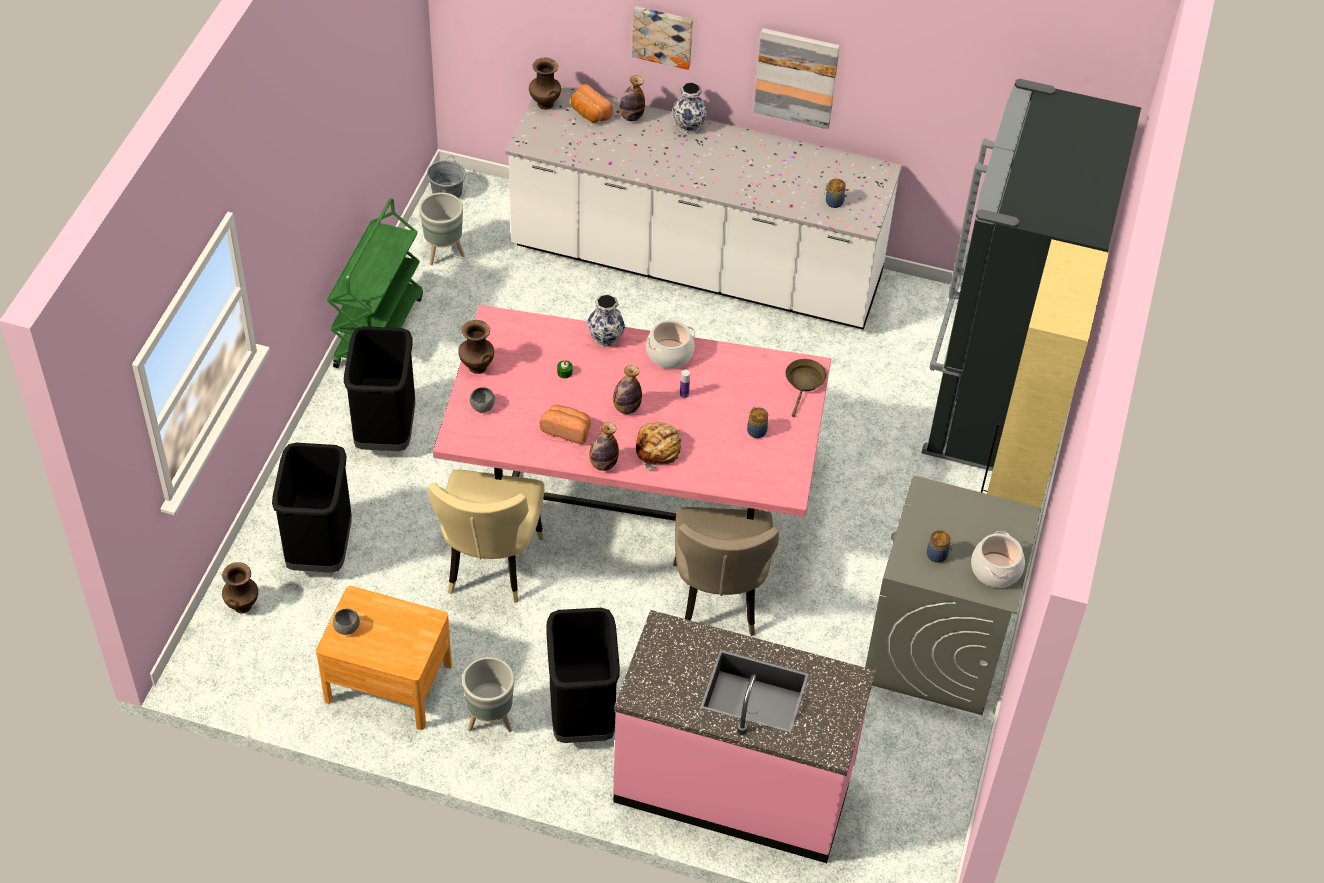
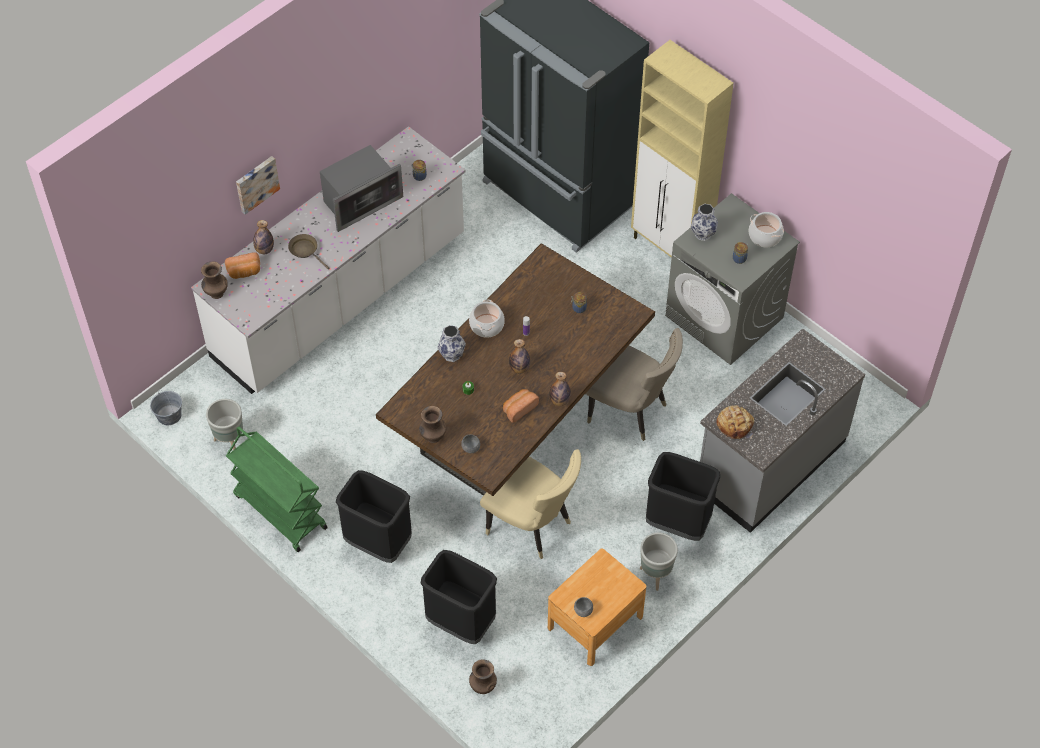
camera: 60 degrees left, 5 degrees up
(631, 493) = (517, 421): pink dining table -> brown dining table
(658, 449) = (564, 366): bread -> bread (735, 425)
(689, 126) = (296, 221): vase -> vase (703, 233)
(734, 785) = (769, 464): pink counter -> grey counter
(758, 166) = (360, 201): none -> microwave
(796, 77) = (338, 132): picture -> none
(804, 383) = (554, 266): brown frying pan -> brown frying pan (305, 251)

